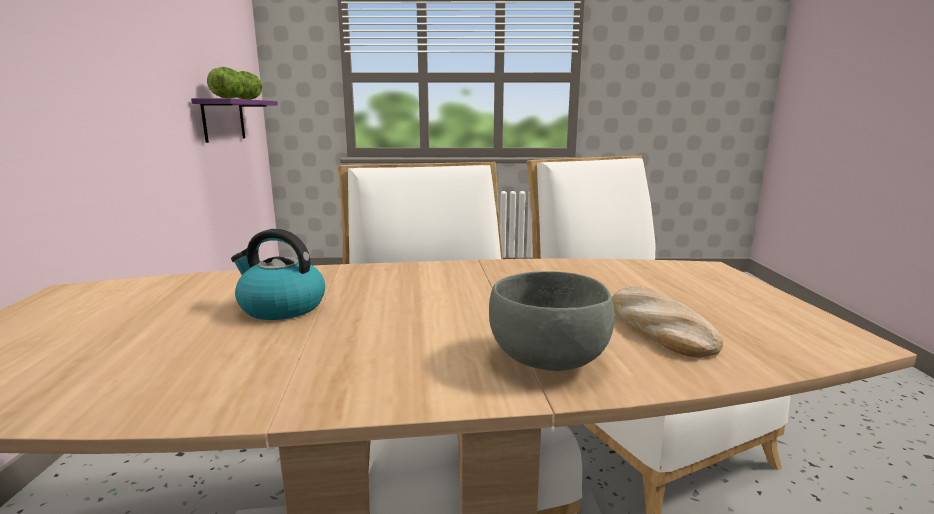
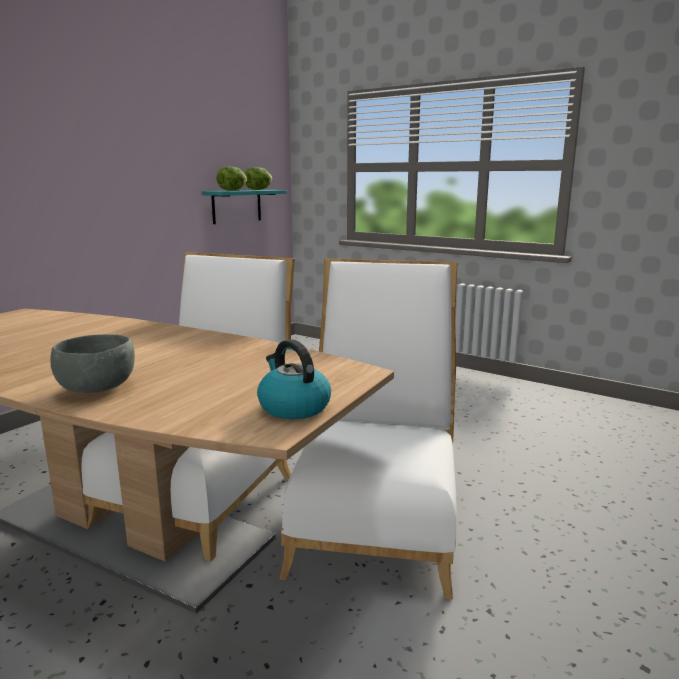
camera: 35 degrees right, 0 degrees up
(223, 120) = (236, 206): purple shelf -> turquoise shelf
(281, 307) = (69, 337): kettle -> kettle (293, 407)
(657, 327) = (193, 392): bread -> none

